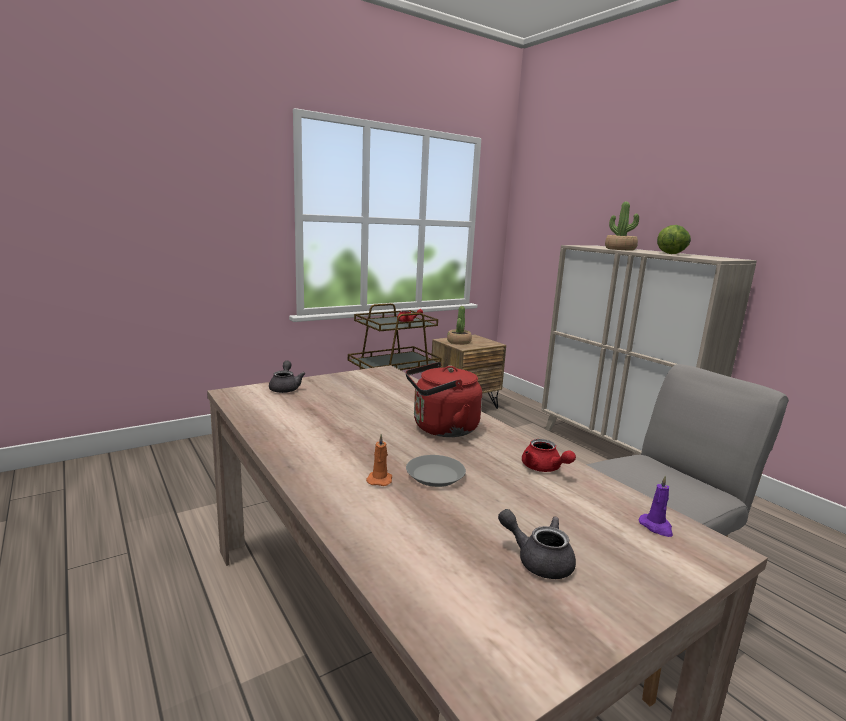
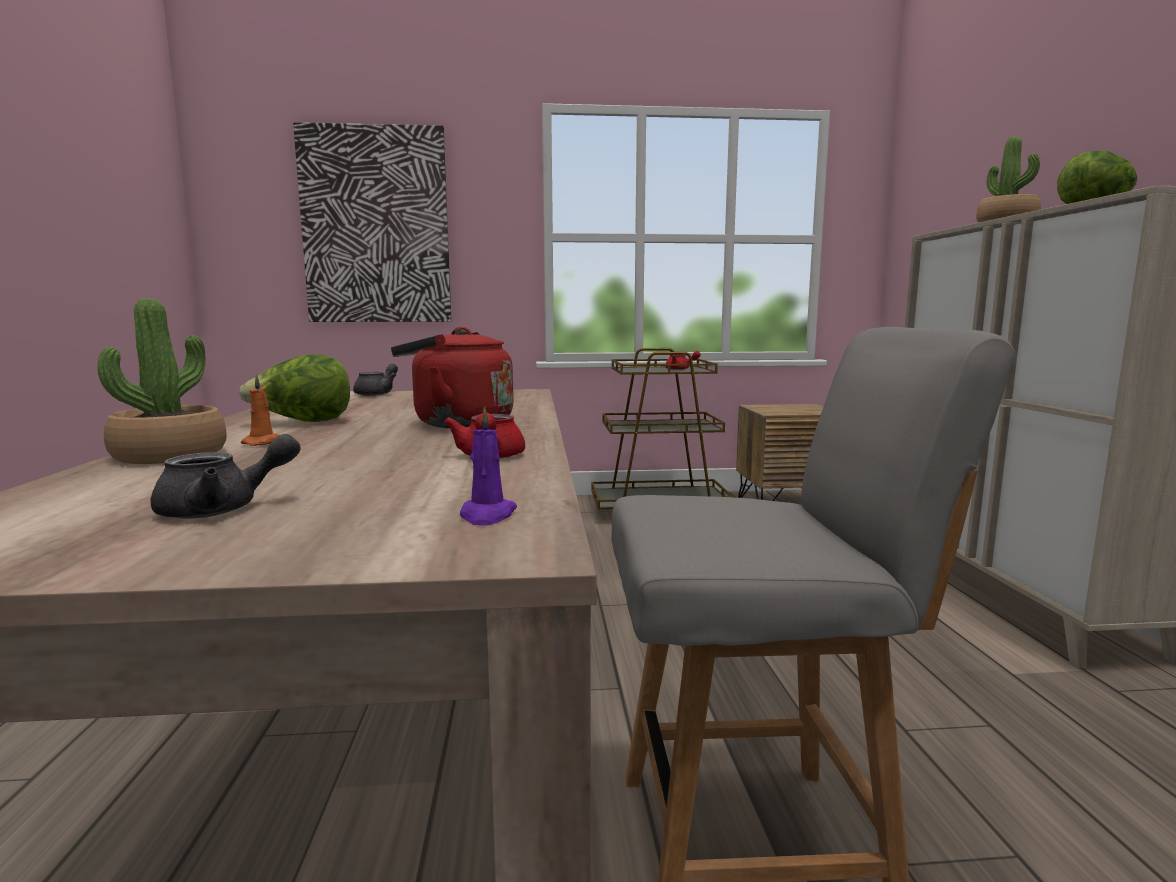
camera: 30 degrees right, 5 degrees down
(147, 202) = (376, 226): none -> picture
(337, 445) = (304, 422): none -> lettuce
(435, 475) = (332, 447): grey plate -> none
(458, 342) = (773, 408): potted plant -> potted plant (170, 455)
(538, 560) = (223, 509): grey teapot -> grey teapot turned 90 degrees clockwise

